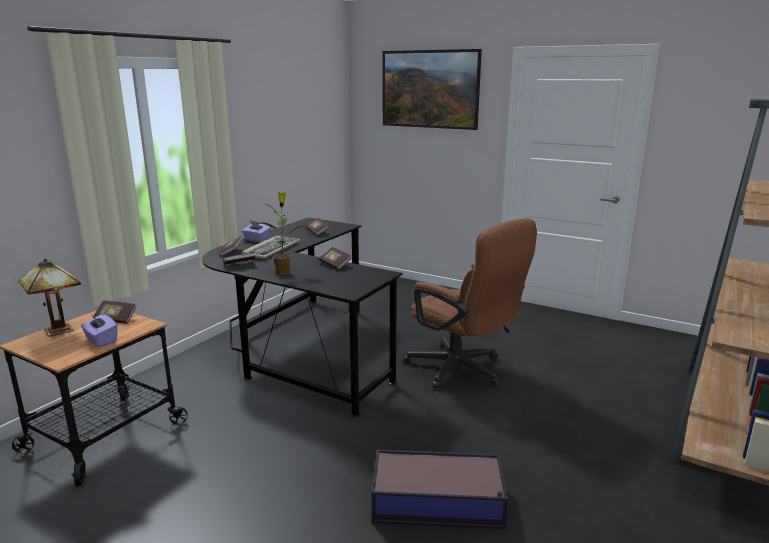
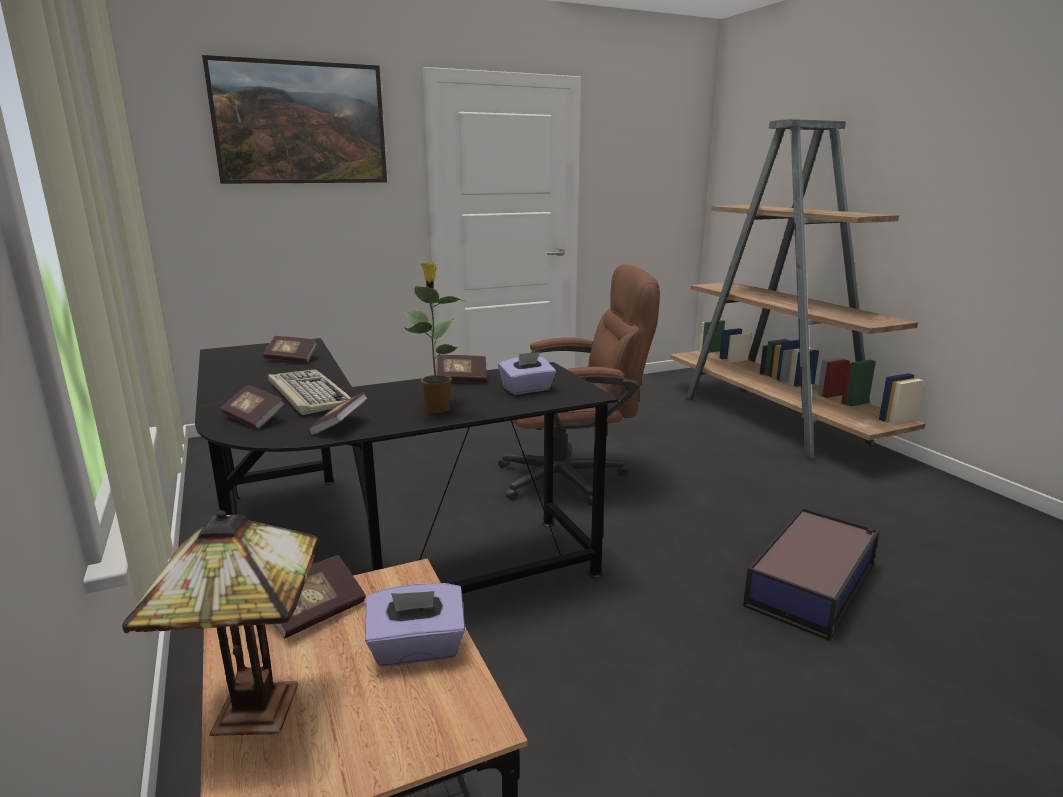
camera: 55 degrees left, 0 degrees up
(257, 240) = (233, 394): purple tissue box -> purple tissue box (527, 389)

